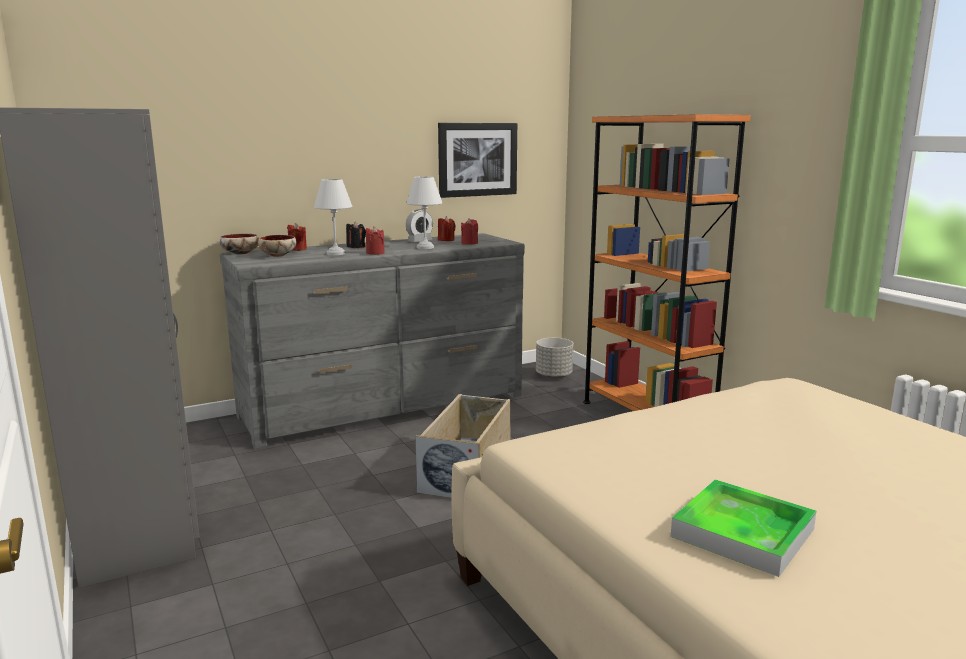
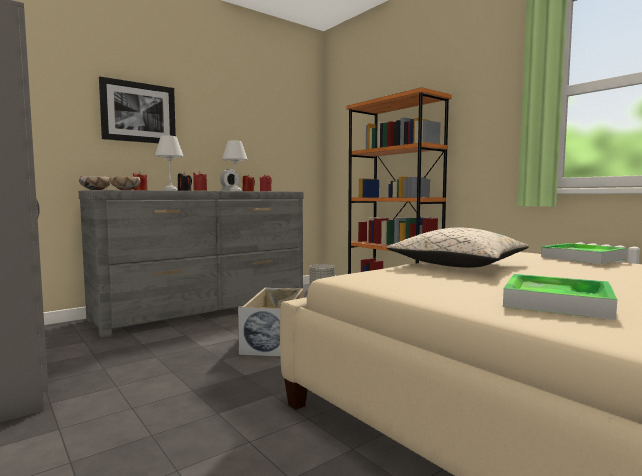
camera: 10 degrees left, 10 degrees down
(477, 159) = (267, 143): picture -> picture (138, 112)
(688, 426) = (459, 265): none -> beige pillow
(876, 419) = (583, 258): none -> tray

